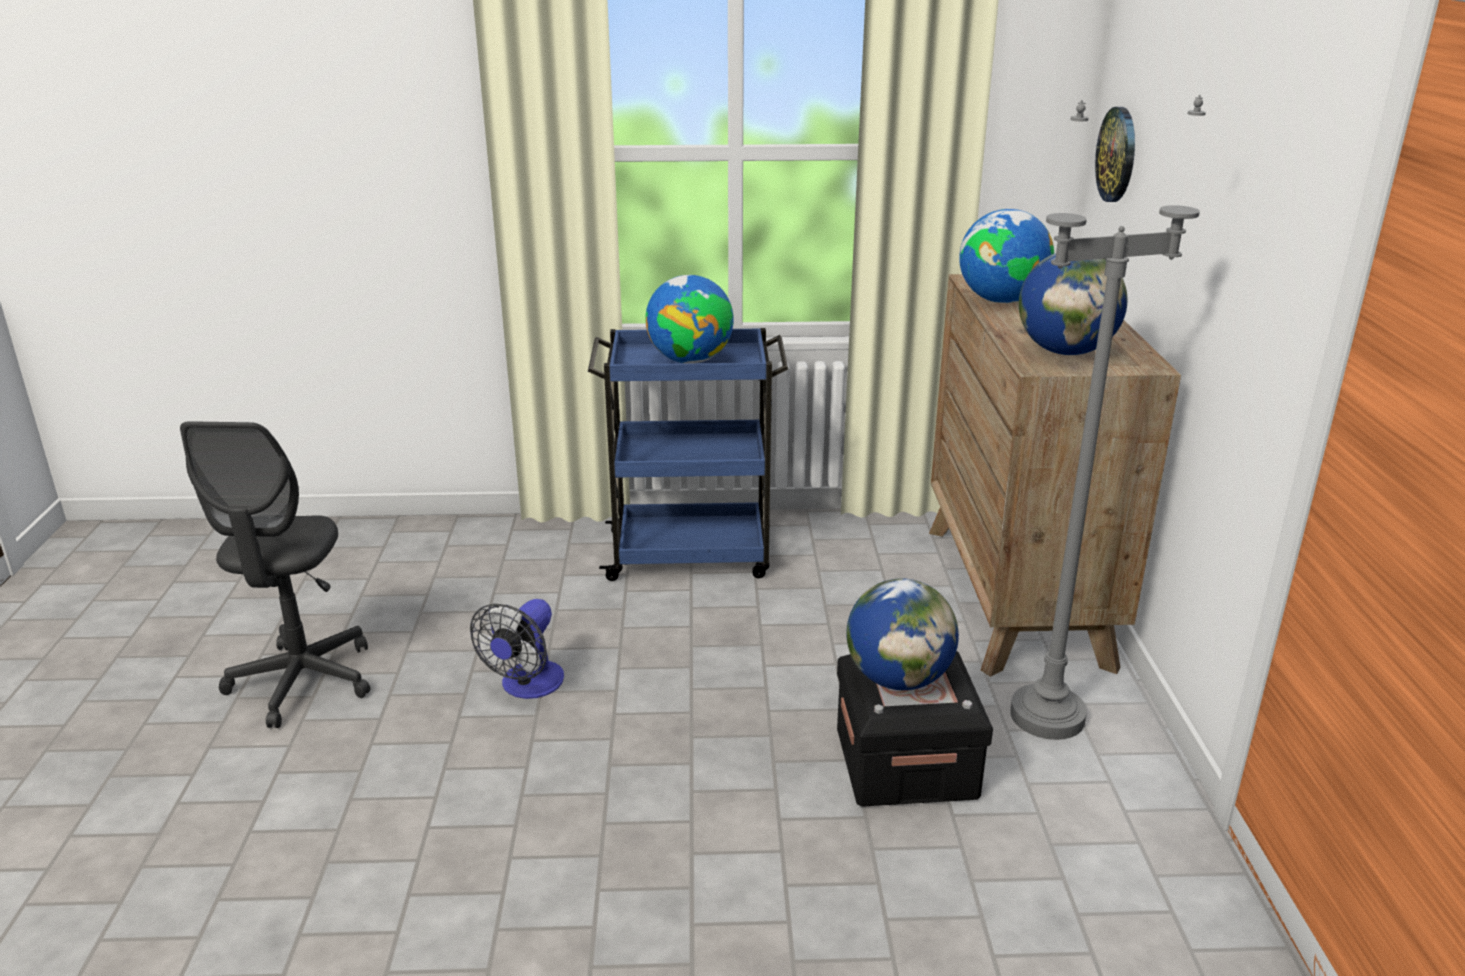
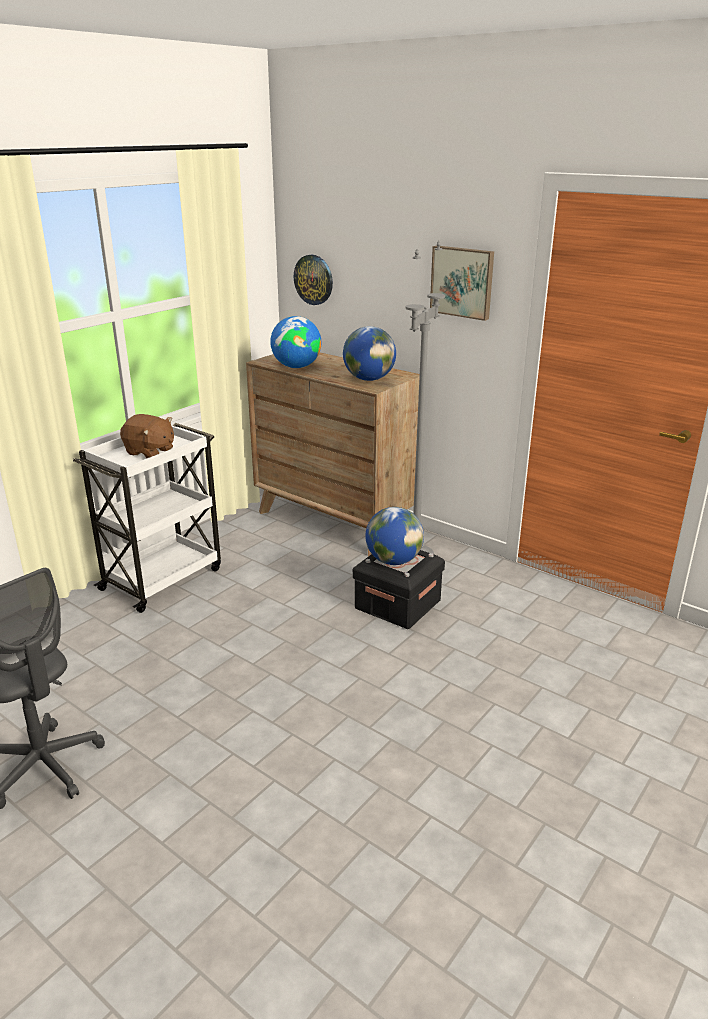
camera: 50 degrees left, 0 degrees up
(527, 686) = (188, 681): fan -> none
(690, 360) = (150, 452): globe -> brown plush toy
(692, 554) = (163, 578): blue cart -> white cart
(1268, 195) = (462, 282): none -> picture

